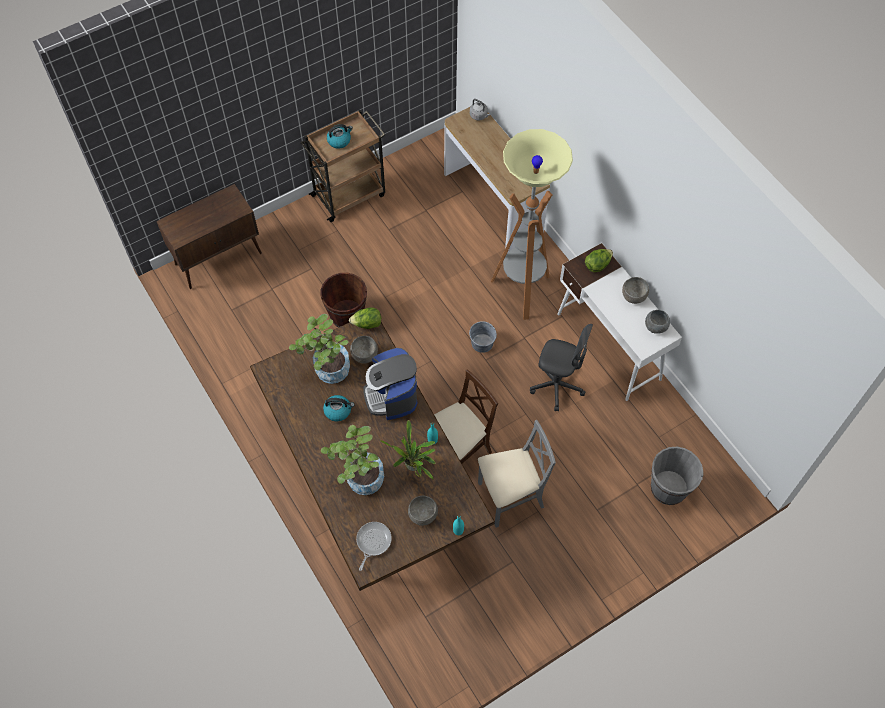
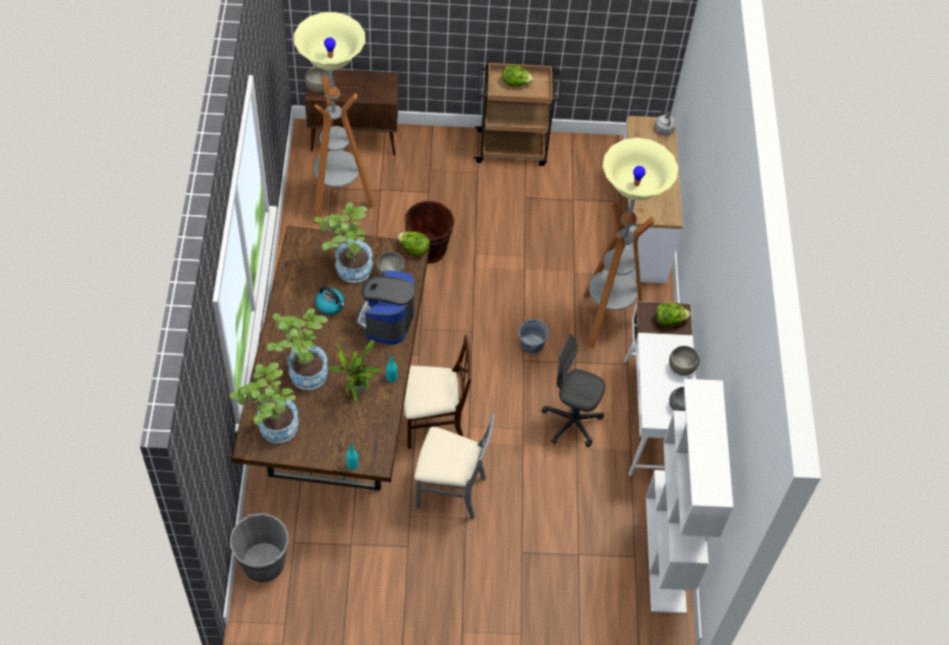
camera: 30 degrees right, 5 degrees down
(245, 318) = (338, 201): none -> floor lamp
(339, 140) = (516, 83): kettle -> lettuce
(372, 542) = (272, 428): frying pan -> potted plant
(423, 514) = (333, 433): grey bowl -> grey bowl (319, 87)
(556, 386) = (571, 422): grey office chair -> grey office chair turned 150 degrees clockwise
(668, 488) = (606, 577): grey bucket -> grey bucket (263, 563)
(696, 443) = (666, 554): none -> white bookcase

